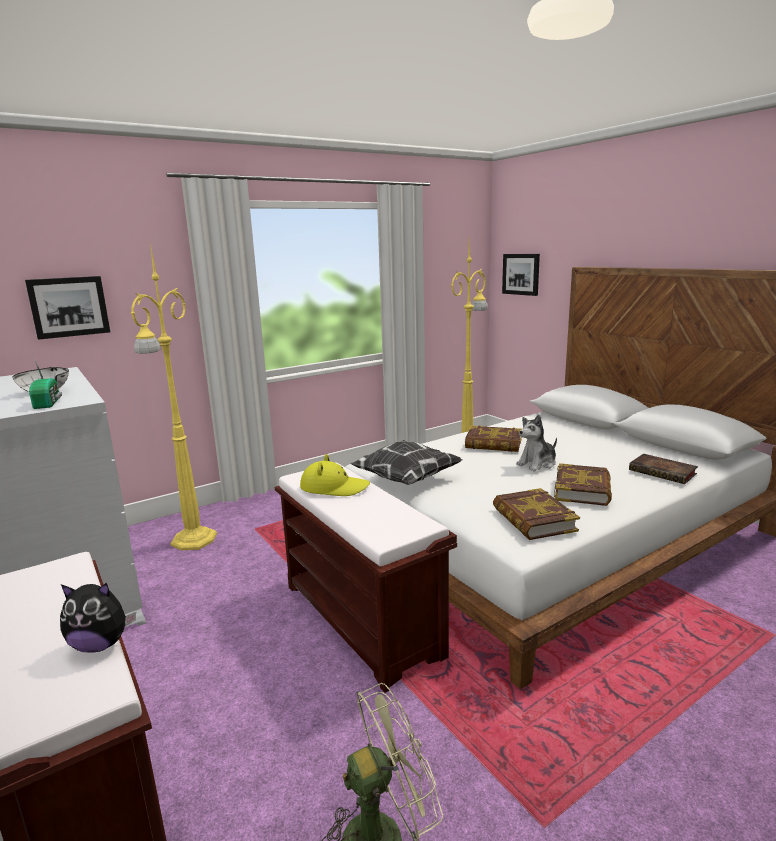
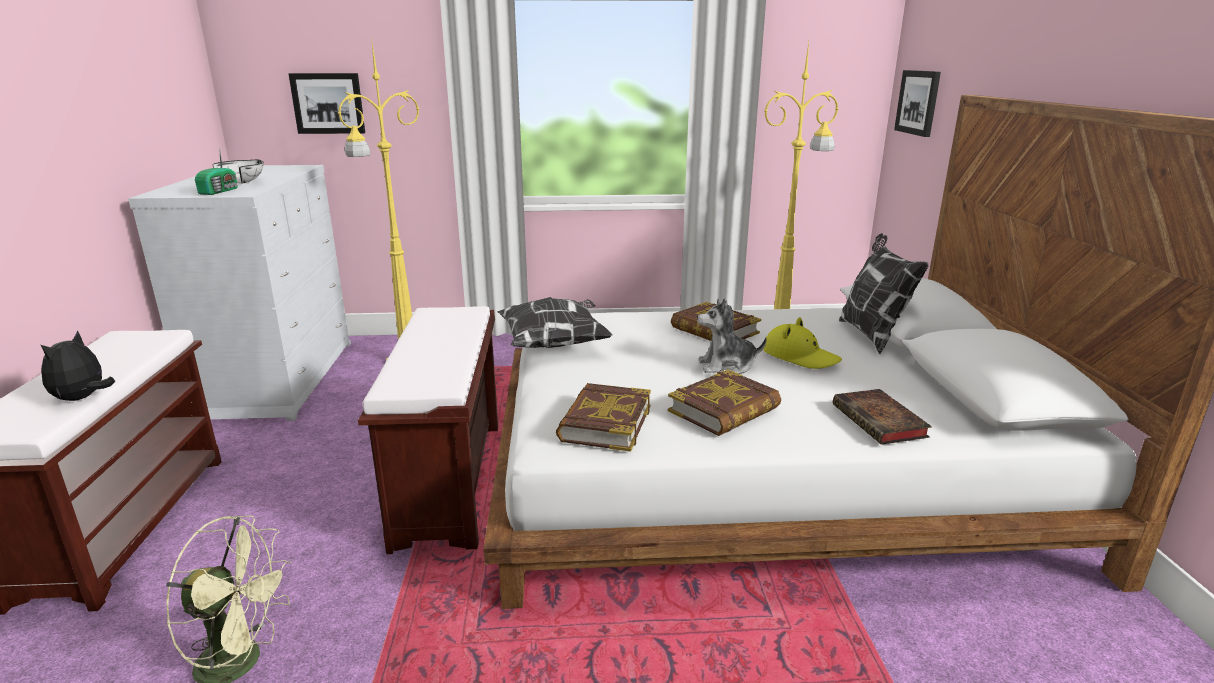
camera: 30 degrees right, 5 degrees up
(101, 644) = (82, 398): plush toy -> plush toy turned 75 degrees clockwise
(334, 487) = (439, 329): yellow hat -> yellow hat (800, 356)
(576, 426) = (872, 335): none -> pillow

